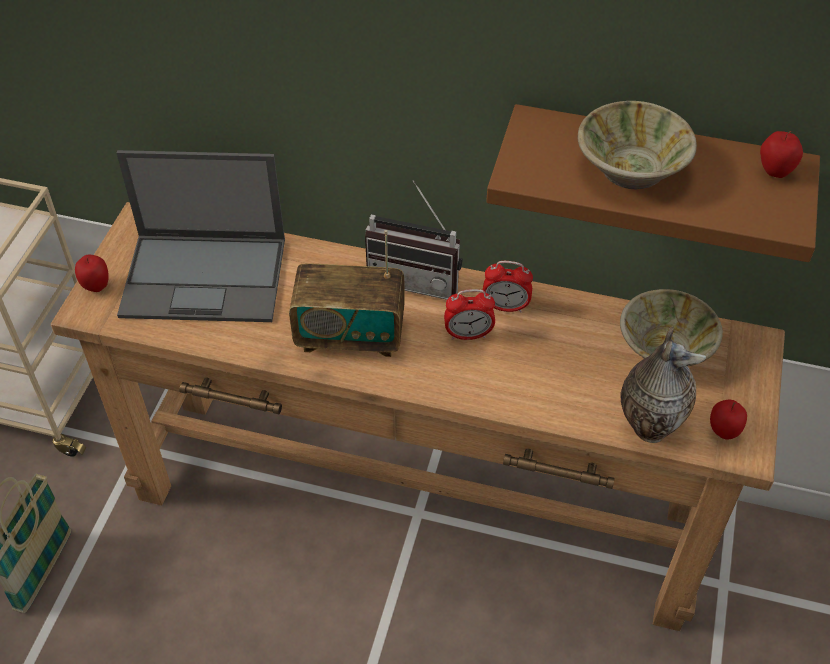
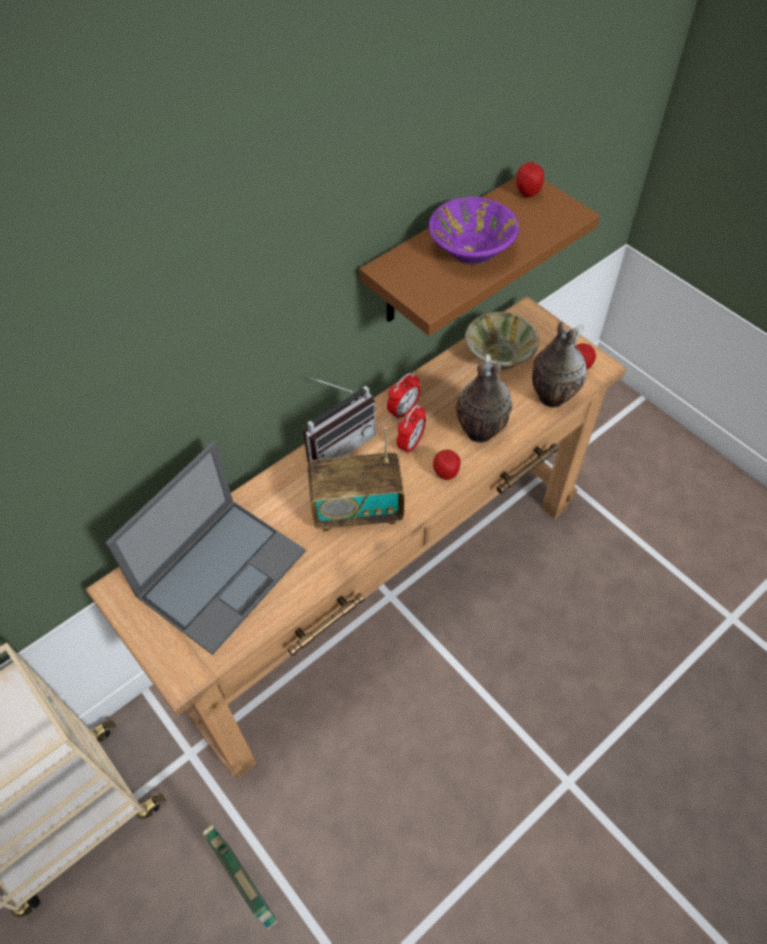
camera: 55 degrees left, 5 degrees up
(96, 286) = (163, 655): apple -> apple (445, 474)
(350, 335) = (357, 510): radio -> radio turned 45 degrees clockwise
(535, 384) = (478, 433): none -> vase
(630, 168) = (471, 249): beige bowl -> purple bowl

